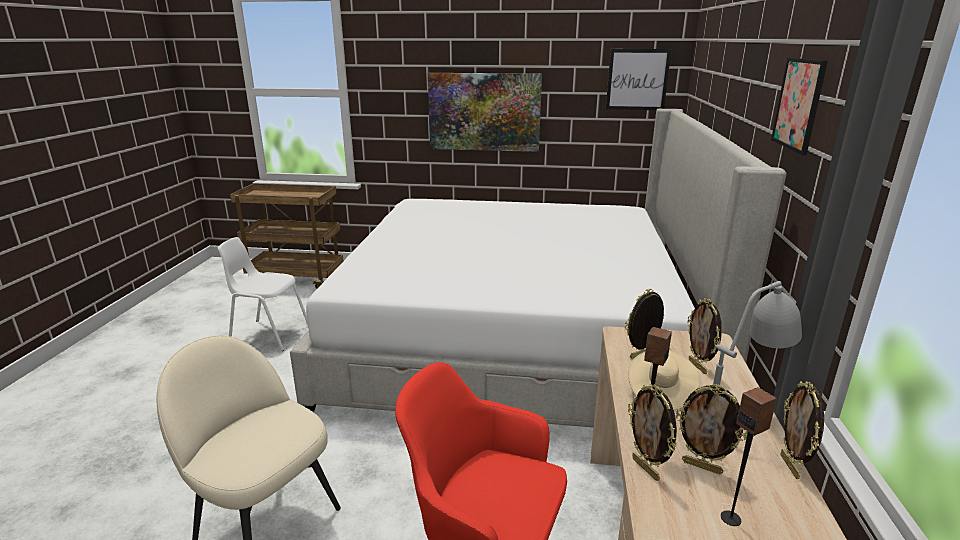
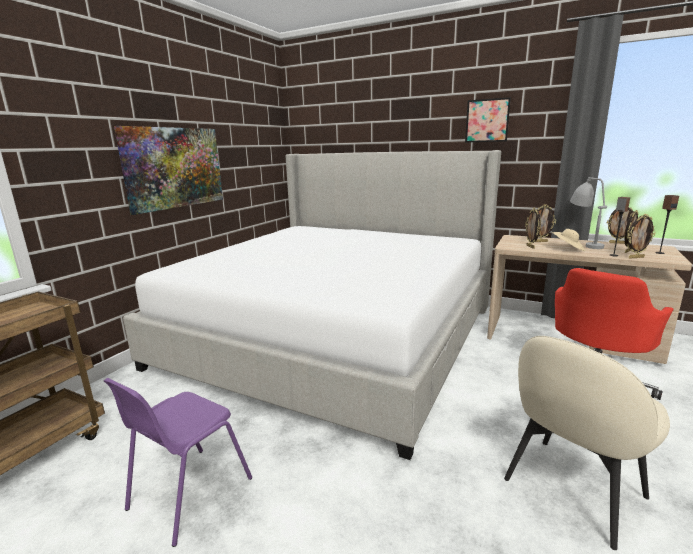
camera: 70 degrees left, 5 degrees down
(269, 334) = (188, 493): white chair -> purple chair
(637, 79) = (264, 135): picture -> none

